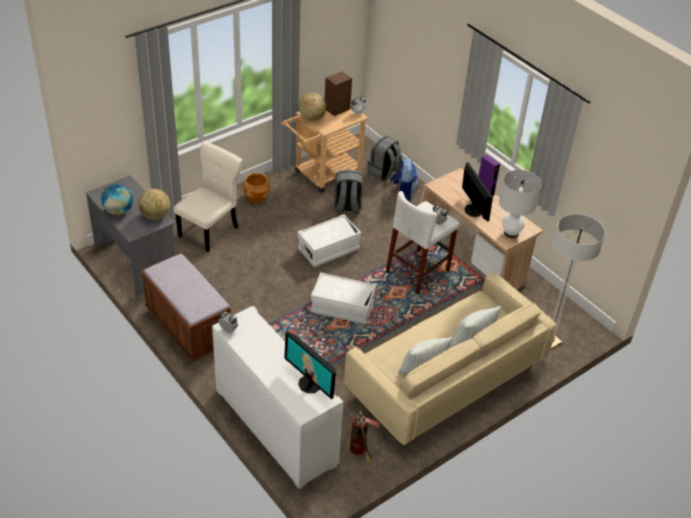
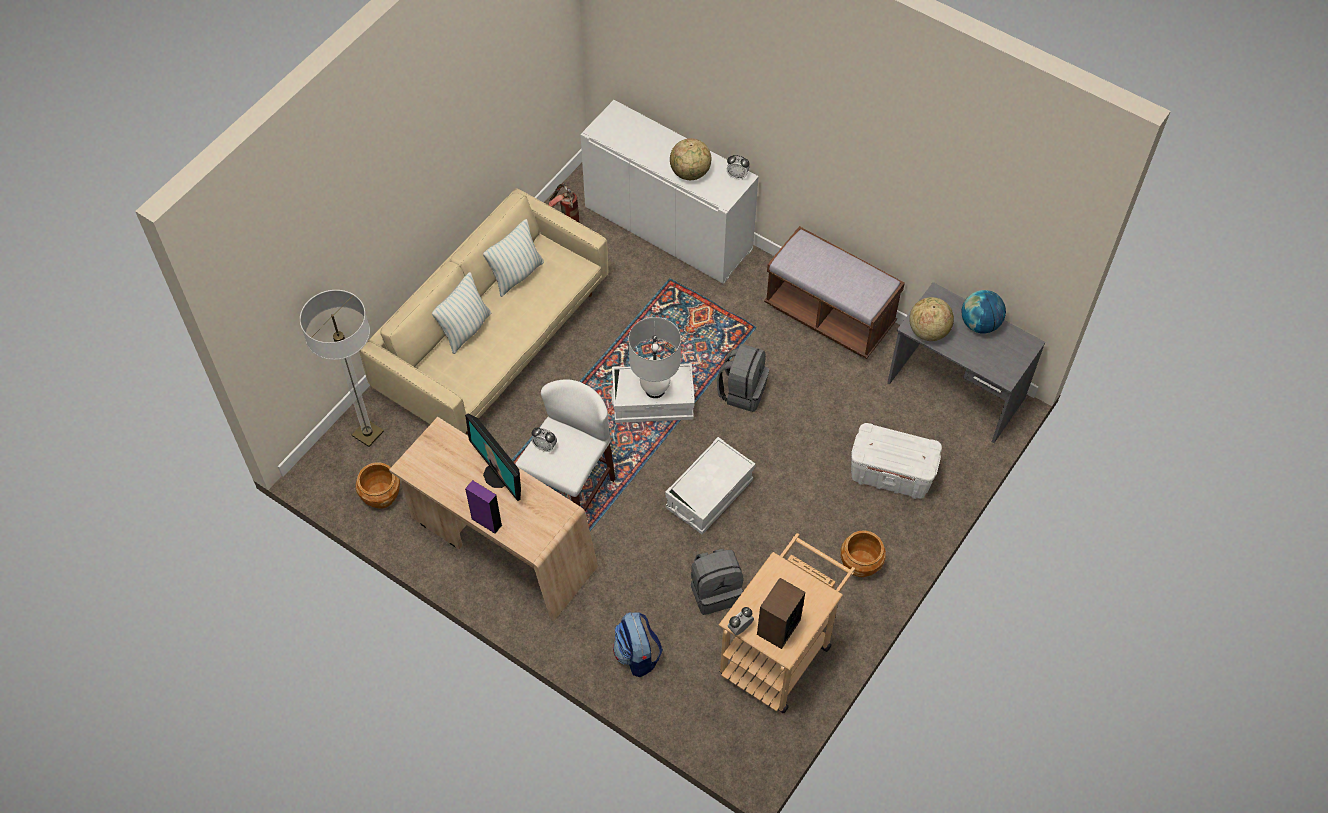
camera: 165 degrees right, 15 degrees up
(210, 231) = (890, 475): beige chair -> white storage box
(310, 384) = (621, 141): monitor -> none
(312, 118) = (809, 585): globe -> globe (690, 173)
(383, 172) = (684, 693): grey backpack -> grey backpack (742, 391)
(511, 233) = (434, 449): white table lamp -> white table lamp (655, 390)
(544, 303) = (381, 496): none -> brown planter

